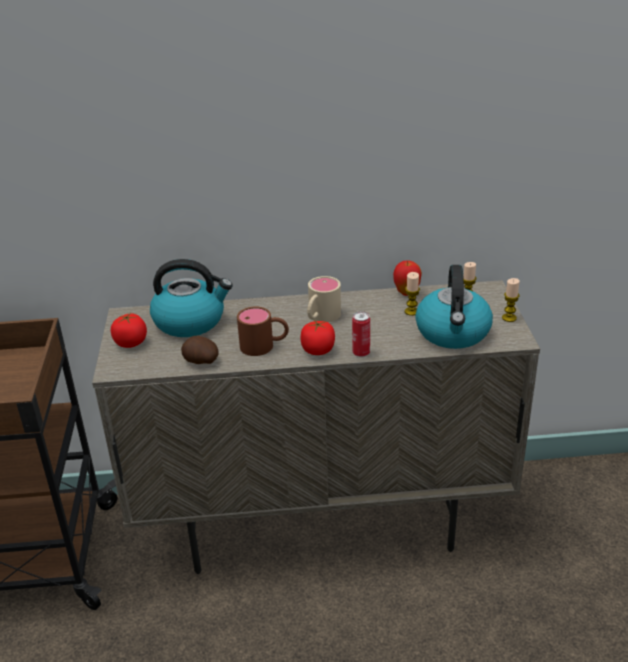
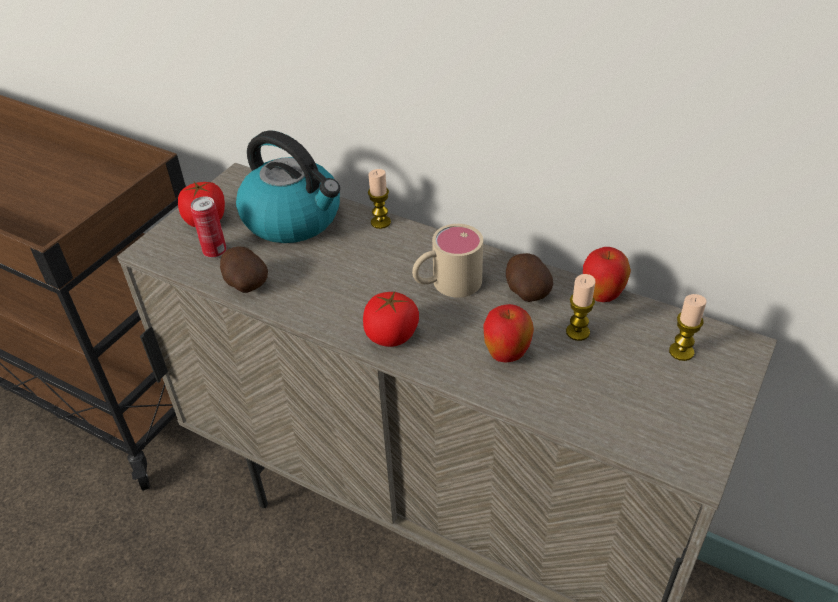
camera: 35 degrees right, 10 degrees up
(264, 346) = (336, 295): brown mug -> none
(361, 353) = (440, 369): can -> can (215, 252)
(366, 305) = (525, 291): none -> potato
(388, 334) = (506, 355): none -> apple
(453, 333) = (602, 401): kettle -> none
(509, 318) = (720, 417): candle -> candle (380, 222)

